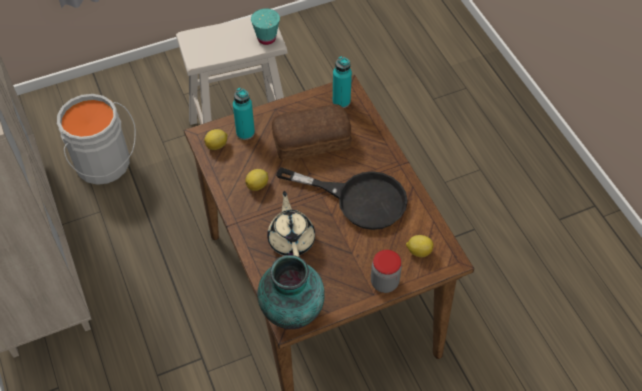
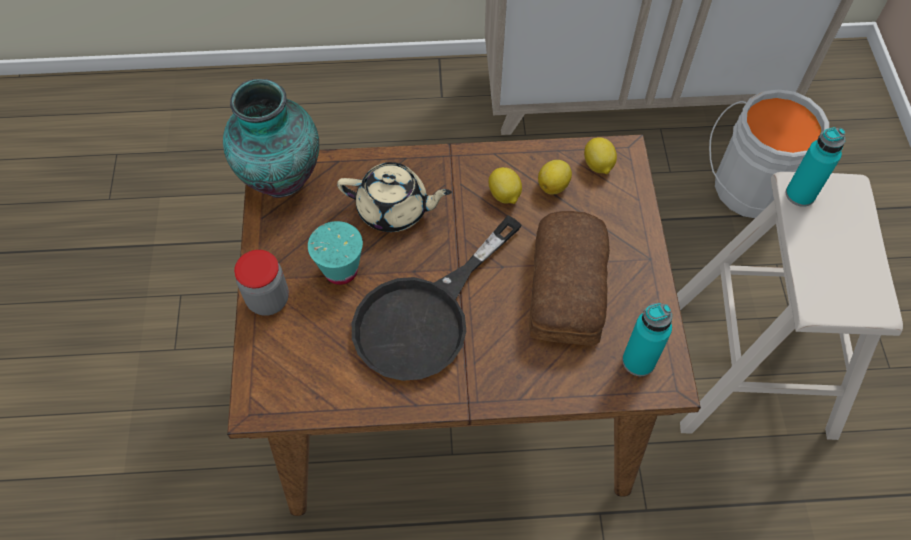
camera: 110 degrees right, 5 degrees up
(245, 132) = (612, 206): turquoise bottle -> turquoise bottle (800, 194)
(266, 38) = (829, 298): turquoise cup -> turquoise cup (341, 270)
(418, 251) = (295, 365): lemon -> lemon (554, 185)

